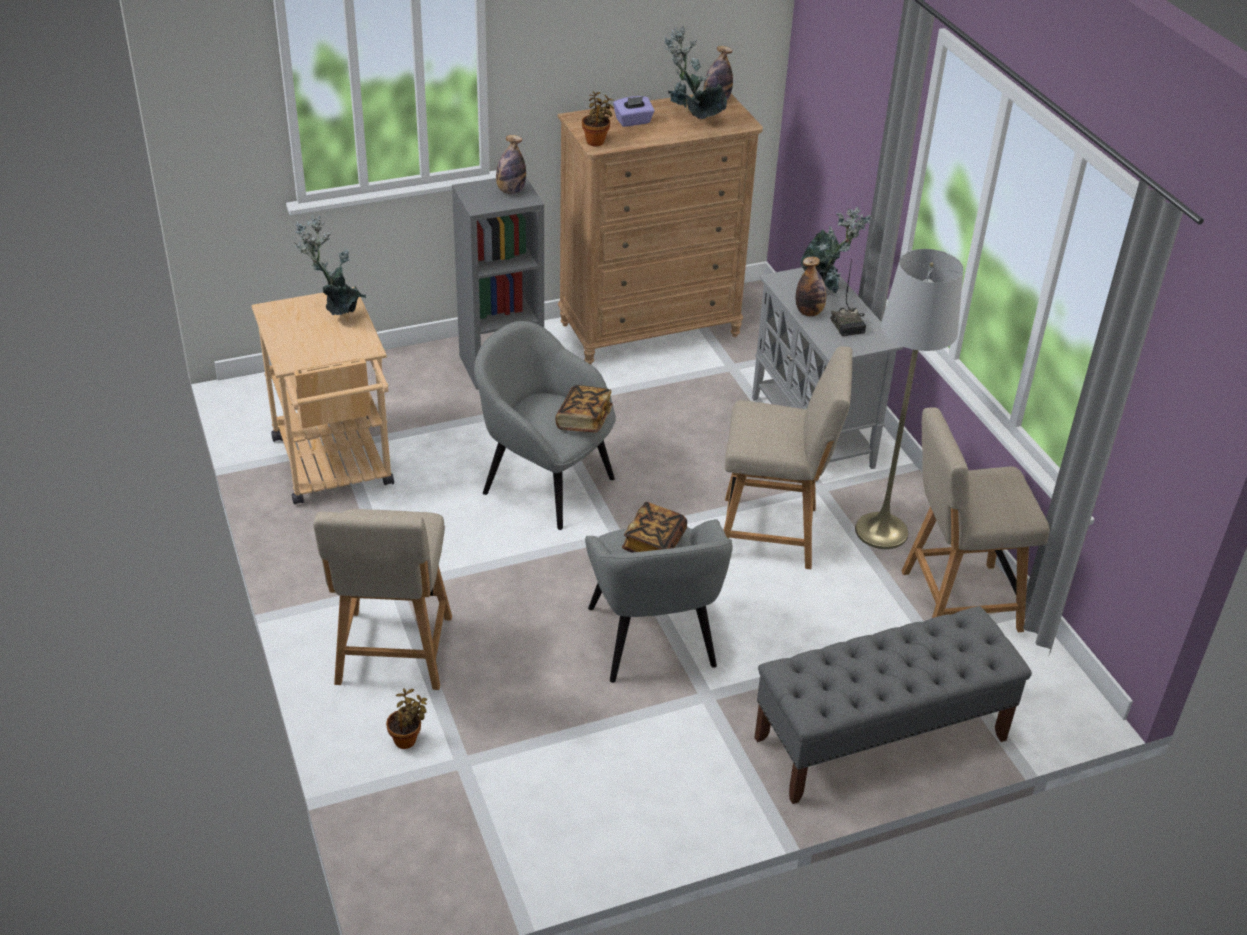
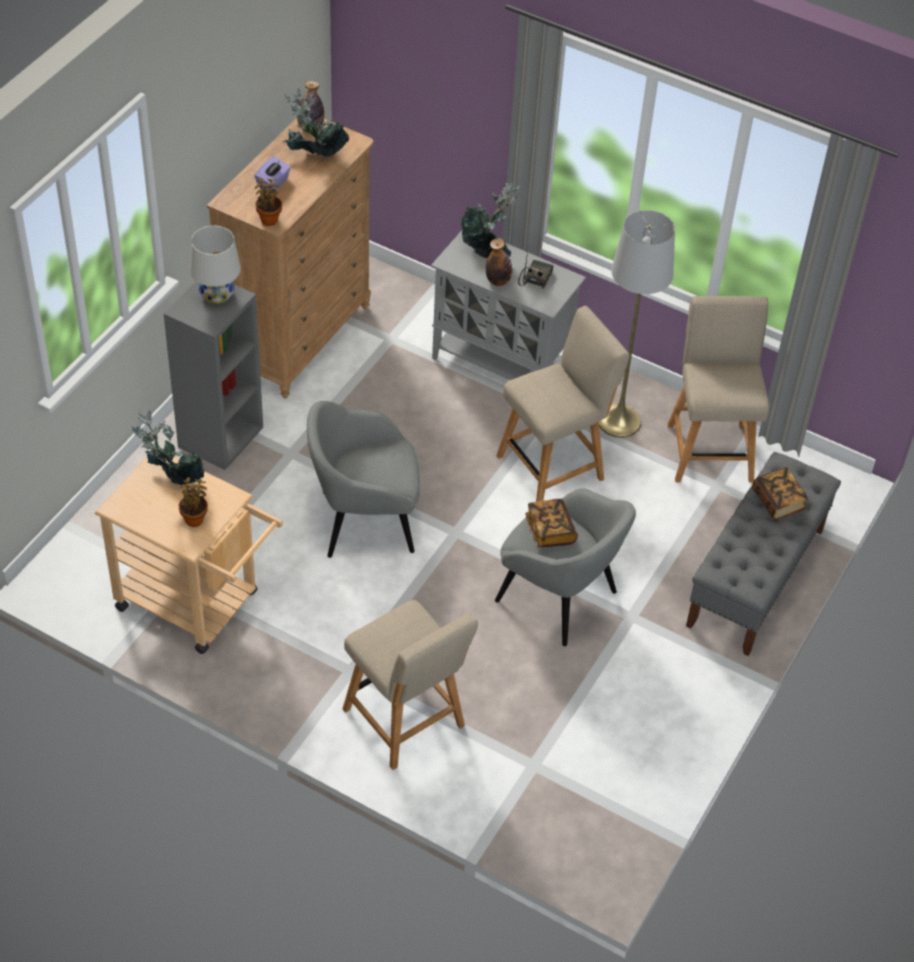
camera: 40 degrees left, 10 degrees up
(407, 739) = (483, 774): potted plant -> potted plant (194, 518)
(510, 191) = (217, 295): bottle -> white table lamp
(584, 420) = (400, 459): book -> book (778, 502)
(849, 325) = (535, 277): radio -> radio turned 105 degrees counterclockwise
(954, 601) = (709, 448): beige chair -> beige chair turned 135 degrees clockwise

